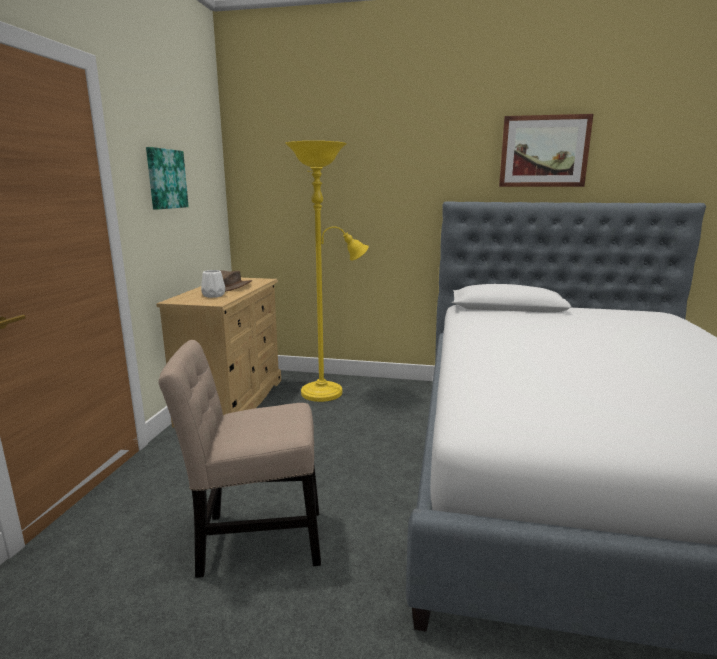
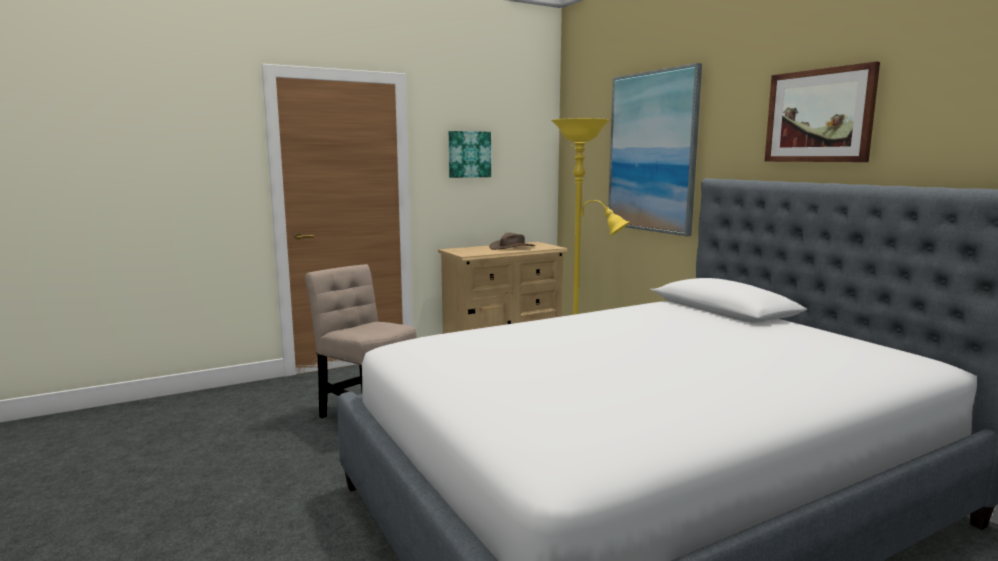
camera: 50 degrees right, 5 degrees down
(213, 296) = (480, 250): white vase -> none
(369, 178) = (652, 152): none -> picture

